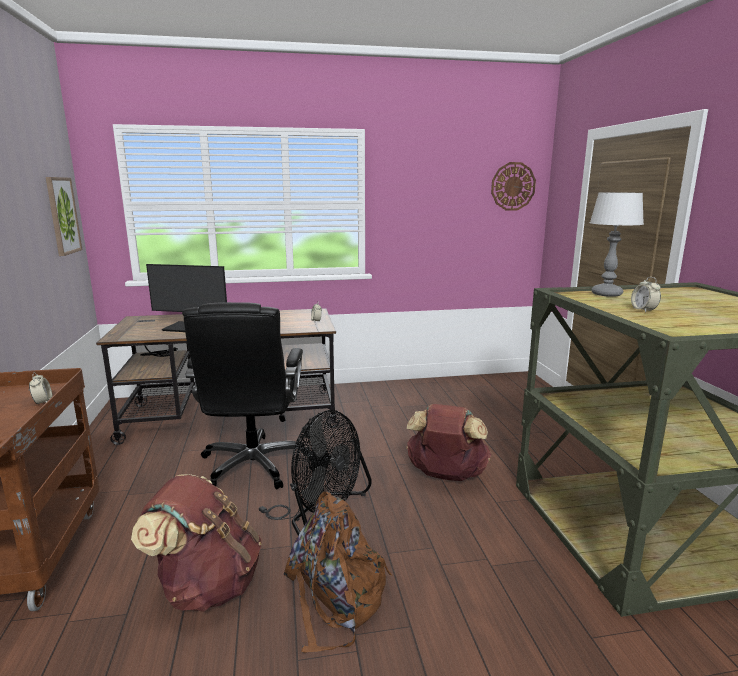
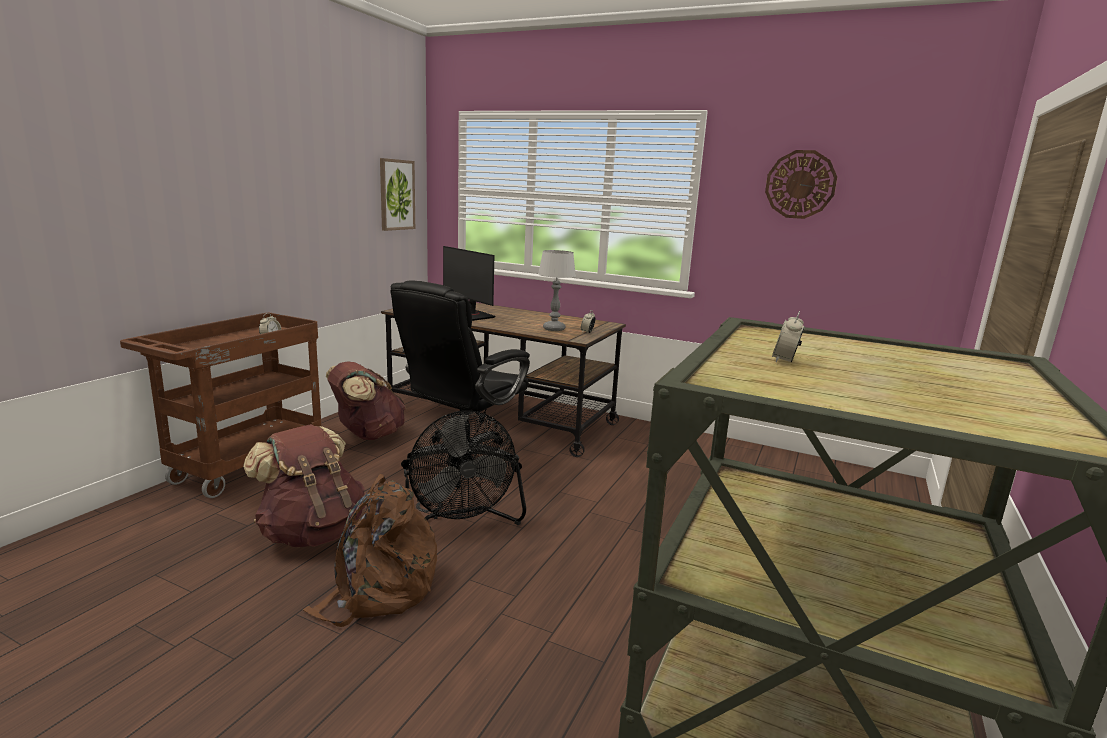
camera: 35 degrees right, 0 degrees up
(446, 476) = (626, 542): brown backpack -> brown backpack (367, 435)
(513, 186) = (925, 192): wall clock -> wall clock (800, 184)
(606, 294) = (813, 340): table lamp -> table lamp (553, 329)

